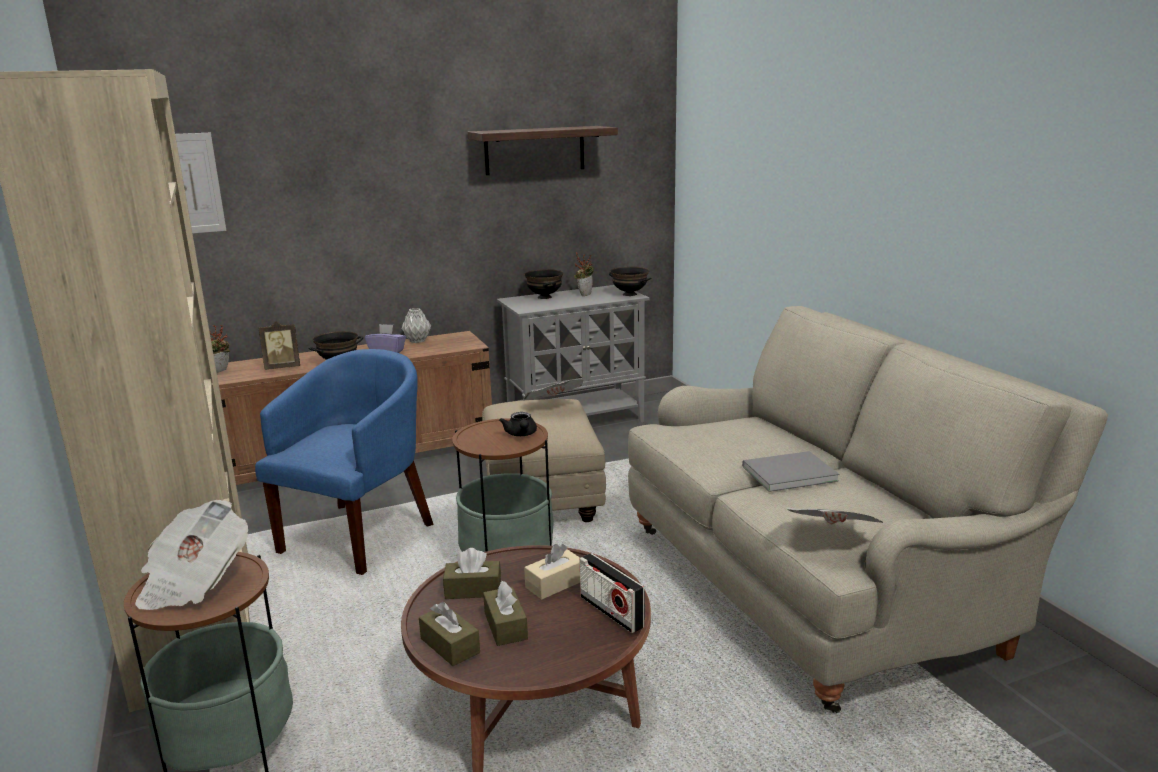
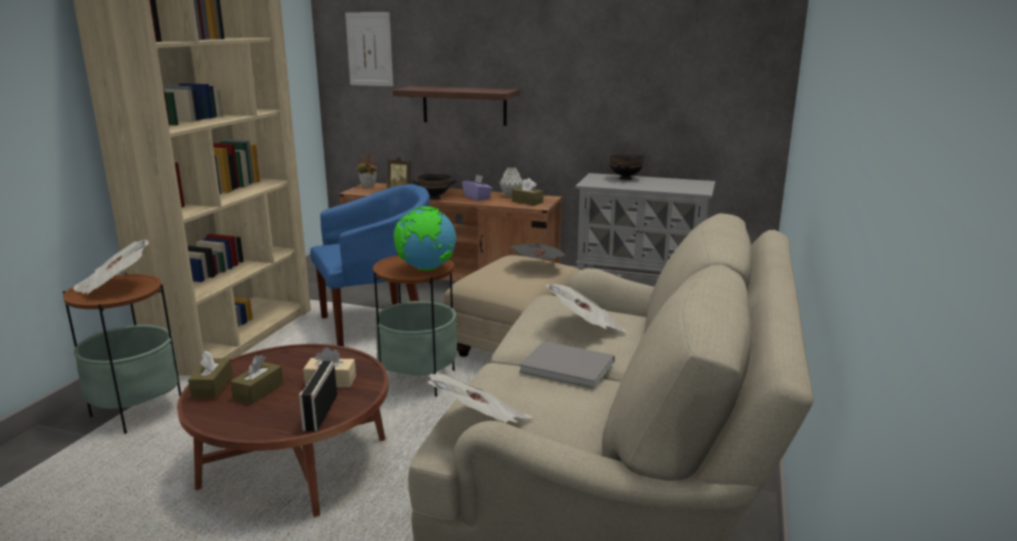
camera: 40 degrees right, 0 degrees up
(473, 590) = (286, 363): brown tissue box -> brown tissue box (527, 202)
(521, 434) = (426, 269): black teapot -> globe
(534, 150) = (641, 41): shelf -> shelf (464, 105)
(584, 294) = (662, 182): potted plant -> none
(629, 294) = (699, 189): black bowl -> none
(741, 439) = (585, 327): none -> newspaper

